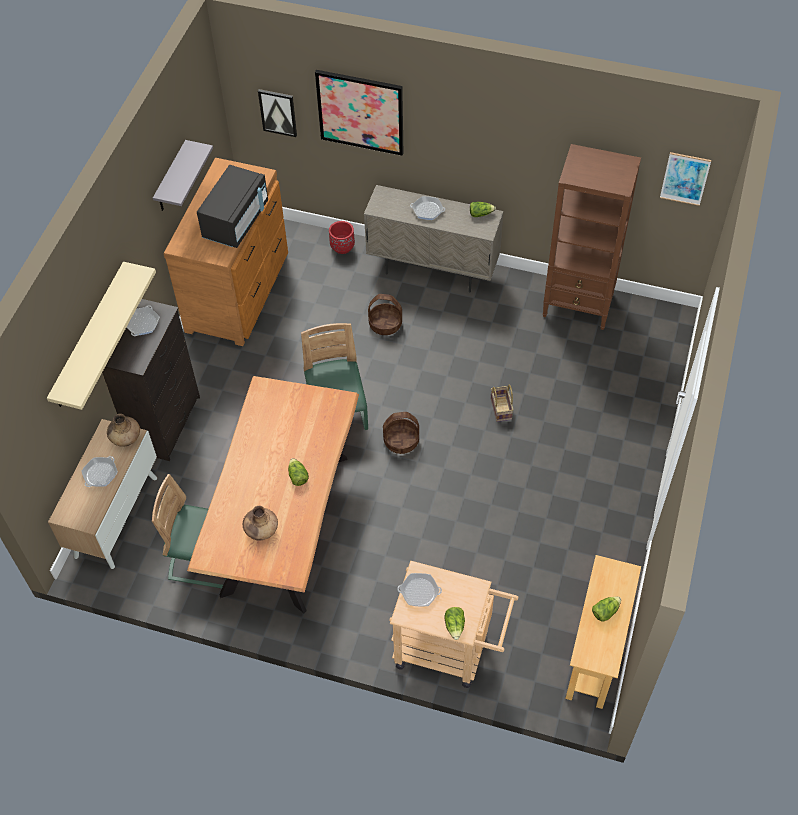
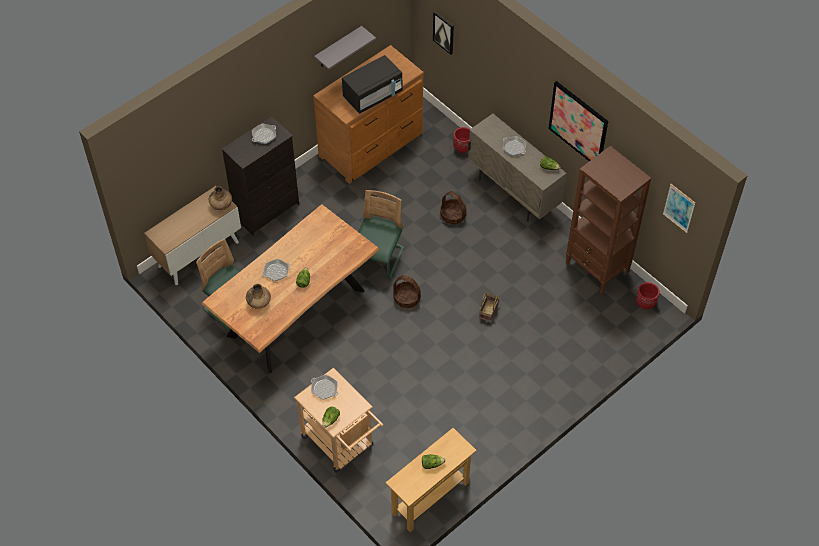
camera: 30 degrees right, 0 degrees up
(89, 336) = (222, 128): beige shelf -> none
(100, 474) = (192, 219): frying pan -> frying pan (276, 271)
(360, 112) = (491, 57): picture -> picture (578, 124)
(654, 317) = (645, 303): none -> red planter

